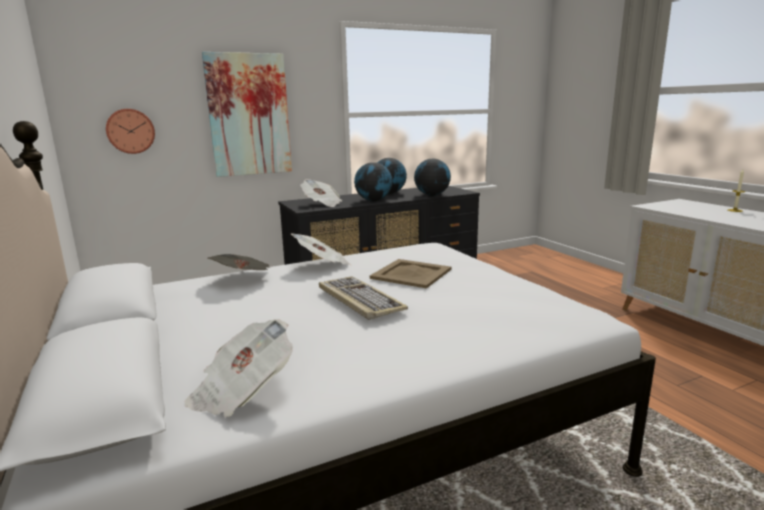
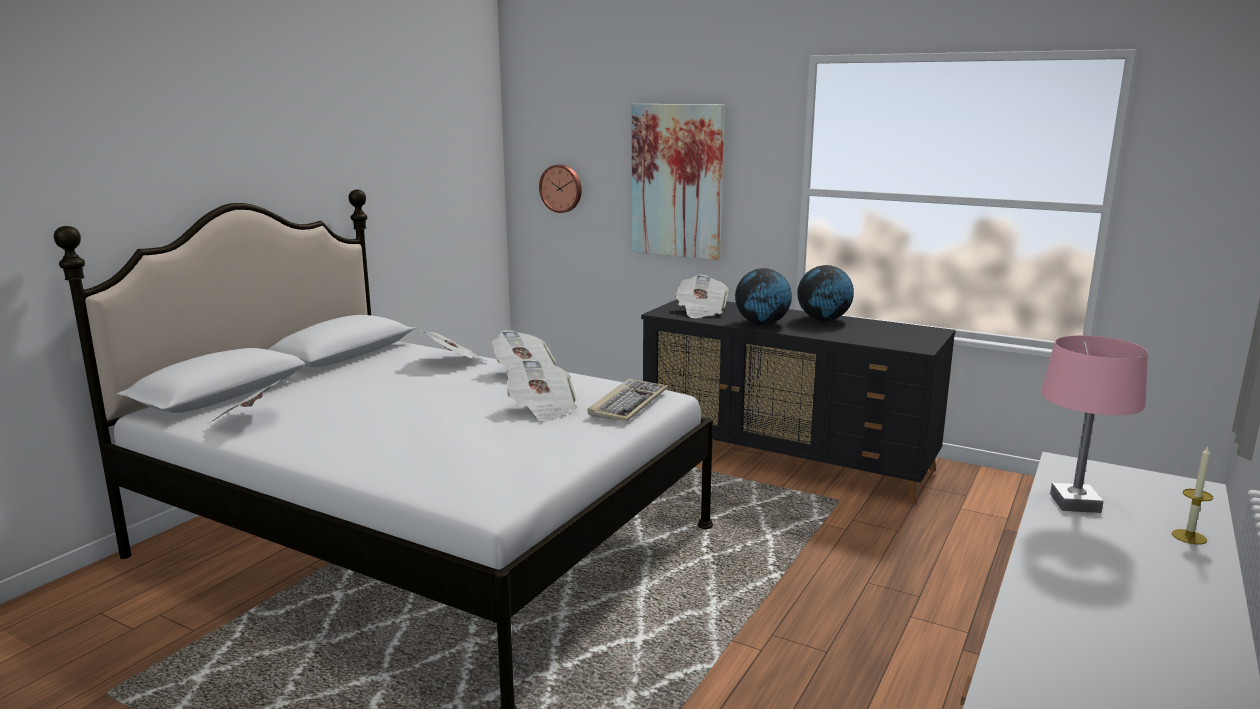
camera: 55 degrees right, 0 degrees up
(359, 300) = (437, 406): keyboard -> keyboard (628, 403)
(412, 273) = (542, 409): beige tray -> newspaper
(432, 195) = (856, 338): globe -> none
(696, 213) = (1075, 503): none -> pink table lamp

